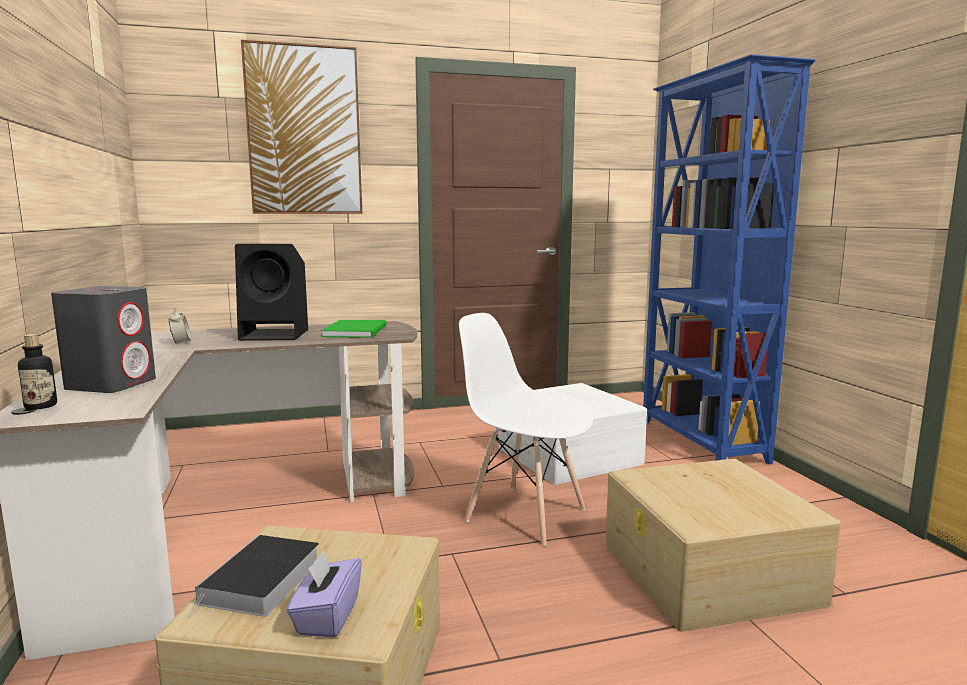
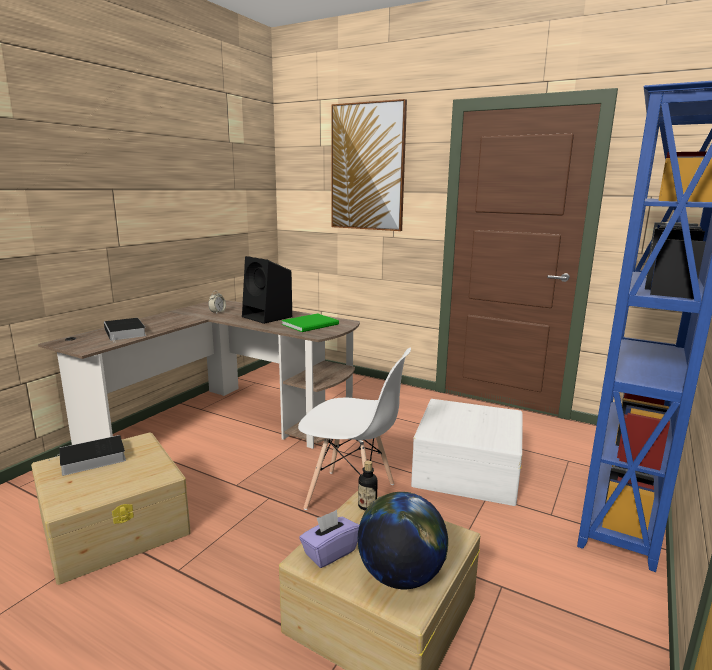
camera: 45 degrees right, 5 degrees up
(41, 406) = (77, 338): bottle -> bottle (367, 505)
(112, 384) = (125, 333): grey speaker -> book
(327, 617) = (72, 489): purple tissue box -> purple tissue box (329, 552)
(525, 514) = (351, 496): white chair -> white chair turned 120 degrees clockwise
(763, 501) = (400, 576): none -> globe

